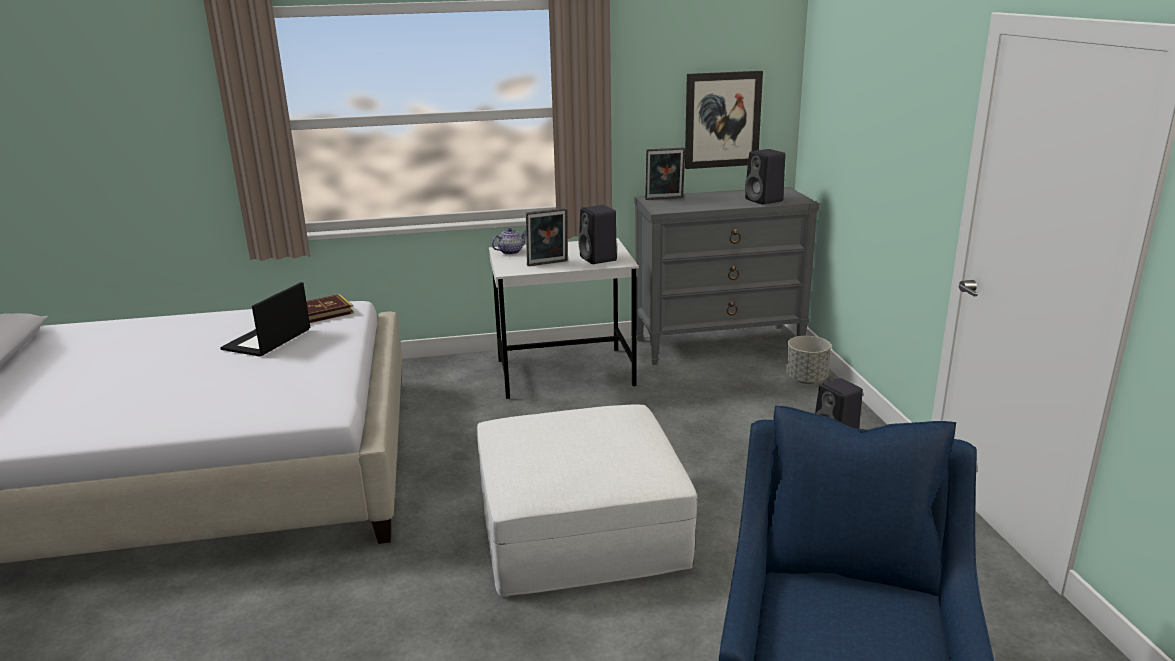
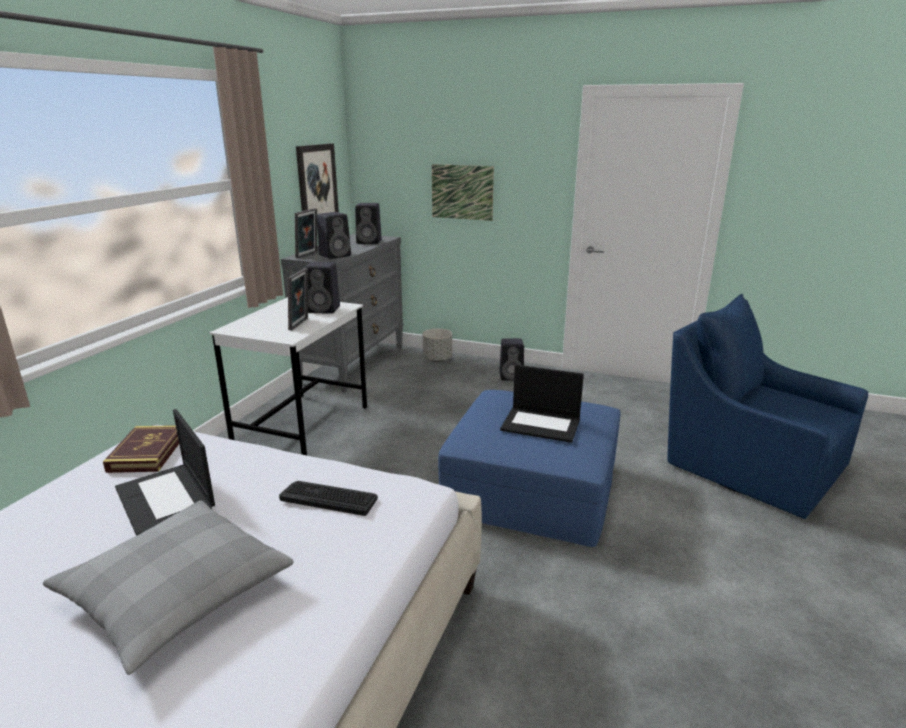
camera: 60 degrees left, 0 degrees up
(169, 379) = (176, 593): none -> grey pillow
(292, 382) = (329, 498): none -> keyboard
(511, 252) = (242, 328): teapot -> none
(568, 449) = (542, 424): none -> laptop
(582, 527) = (532, 487): white ottoman -> blue ottoman
(681, 206) = (335, 255): none -> black speaker
(871, 156) = (462, 192): none -> picture

